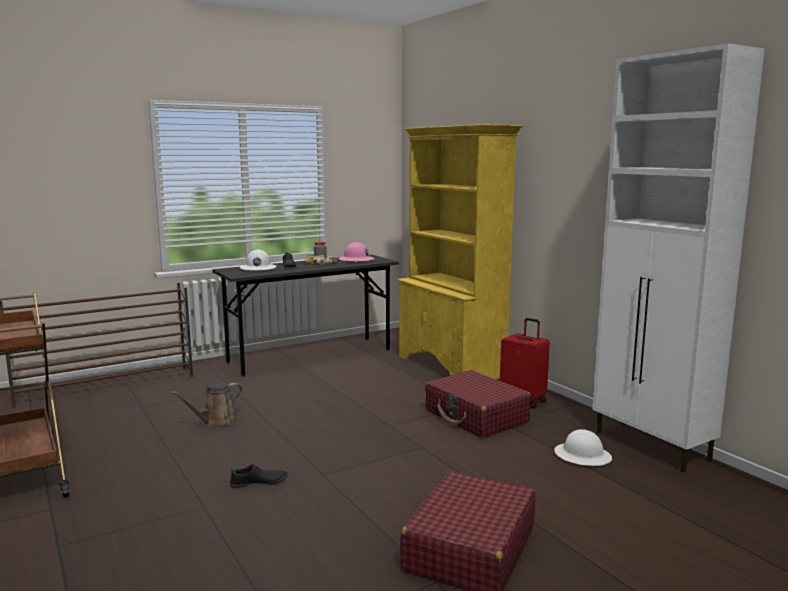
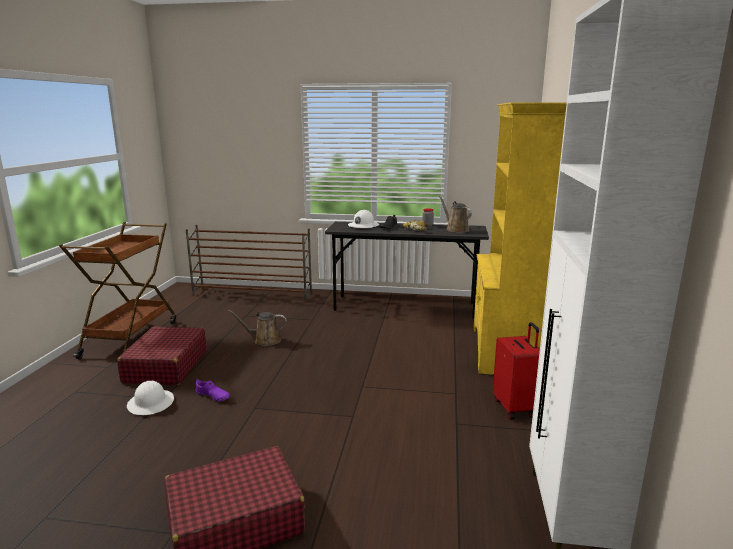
camera: 40 degrees right, 5 degrees up
(259, 483) = (213, 396): black shoe -> purple shoe
(356, 260) = (455, 229): pink hard hat -> brown watering can
(476, 416) = (442, 406): red suitcase -> red suitcase (165, 366)
(582, 456) = (473, 490): white hard hat -> white hard hat (151, 403)

